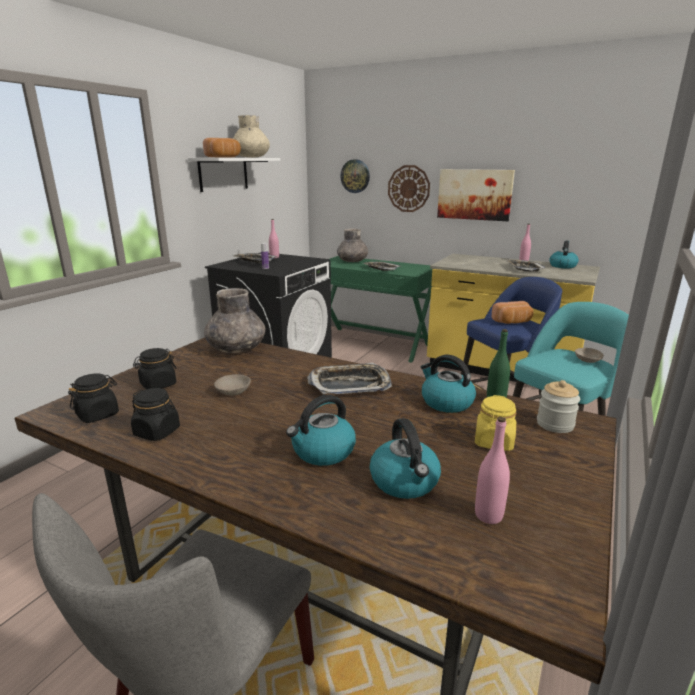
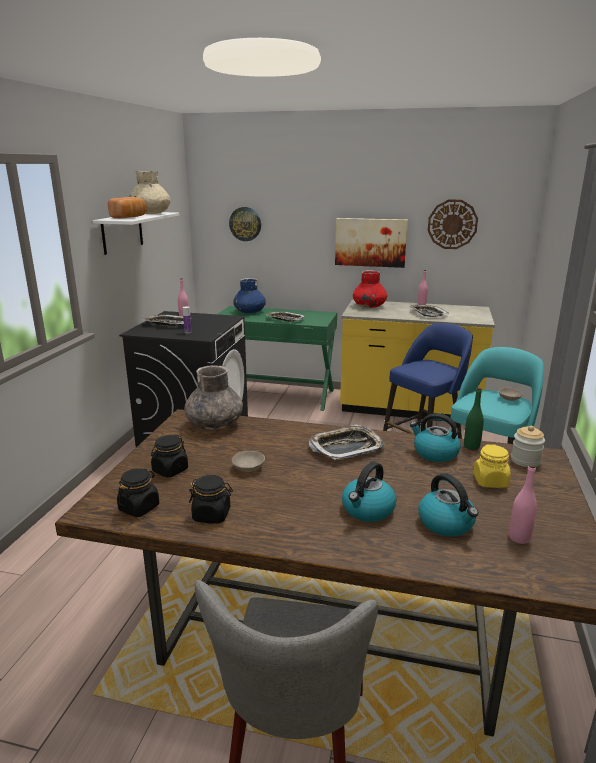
camera: 15 degrees left, 0 degrees up
(352, 261) = (249, 311): grey vase -> blue vase
(408, 188) = (303, 236): wall clock -> wall clock (452, 224)
(465, 259) = (369, 306): none -> red vase
(512, 322) = (431, 367): bread -> none
(562, 266) = (458, 308): kettle -> none

